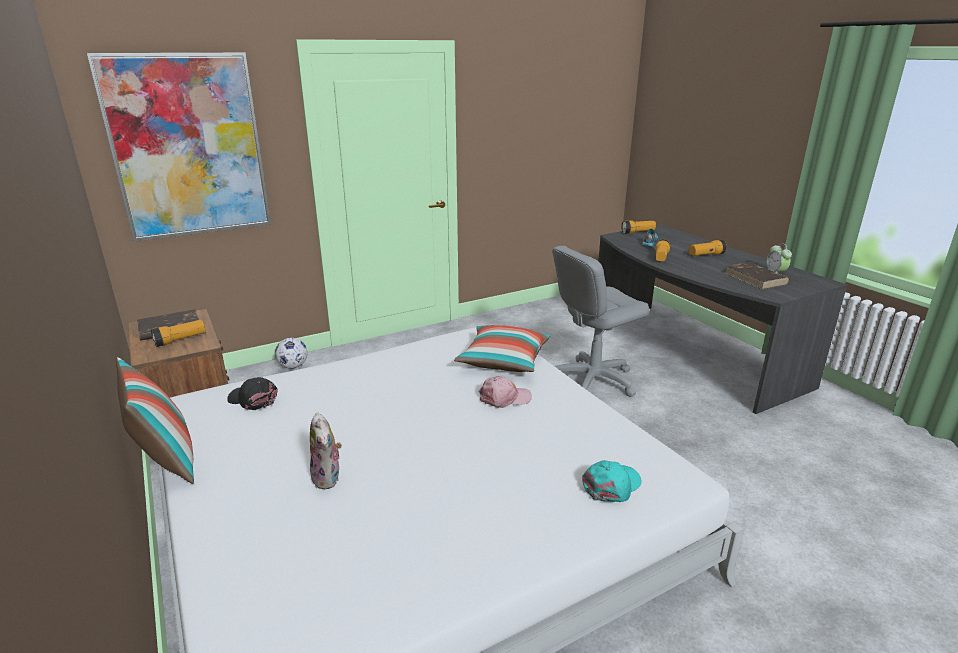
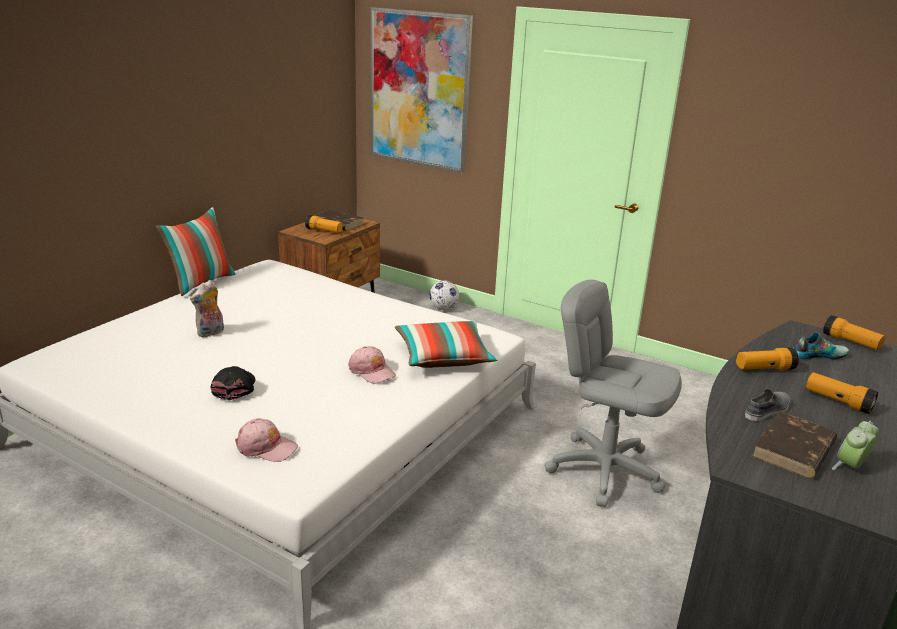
camera: 60 degrees right, 0 degrees up
(253, 399) = (286, 281): black cap -> black cap (234, 387)
(612, 485) = (266, 447): turquoise cap -> pink cap
(710, 271) = (767, 410): none -> grey shoe

